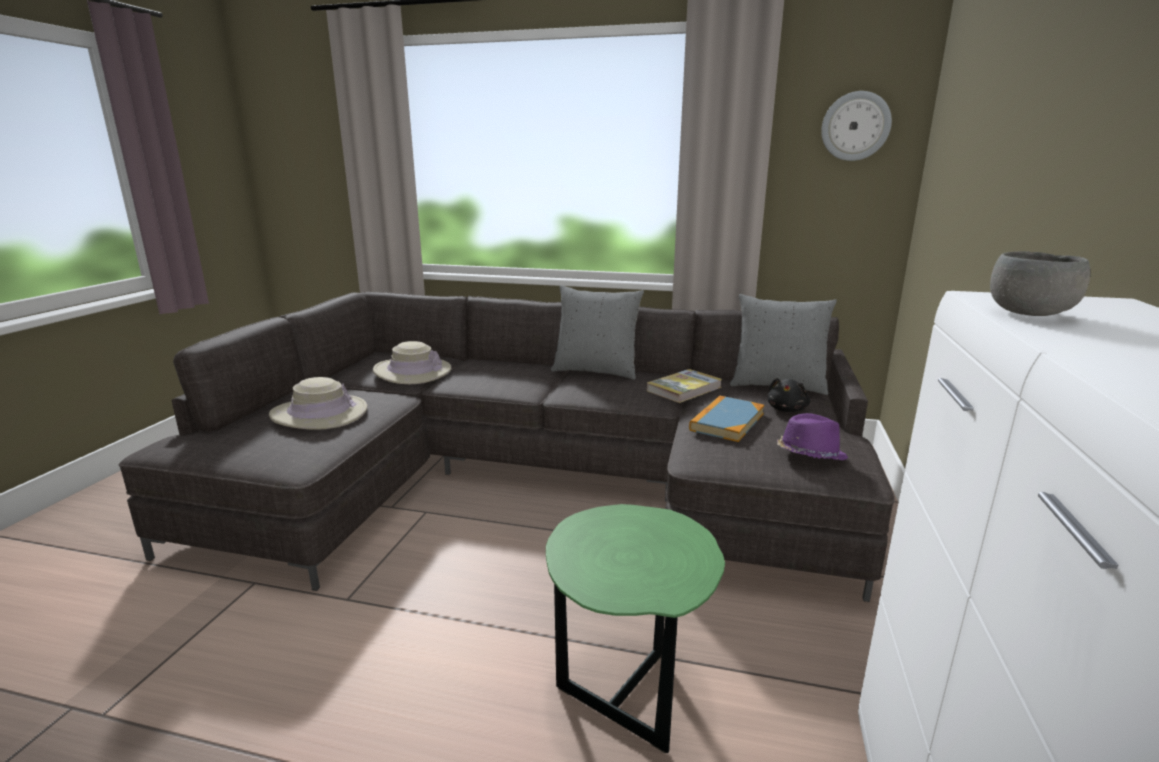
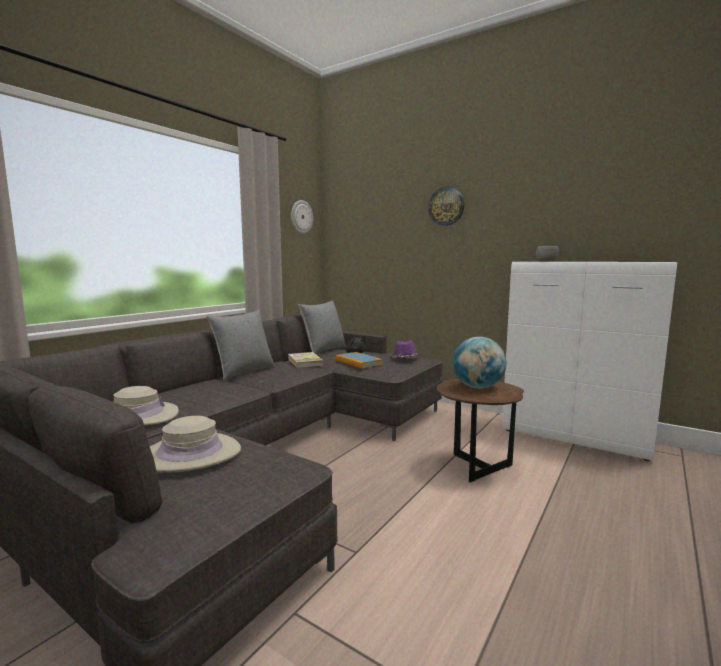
camera: 70 degrees left, 10 degrees down
(628, 691) = (475, 466): green side table -> brown side table
(642, 548) = (477, 387): none -> globe
(1061, 85) = (446, 206): none -> wall clock

